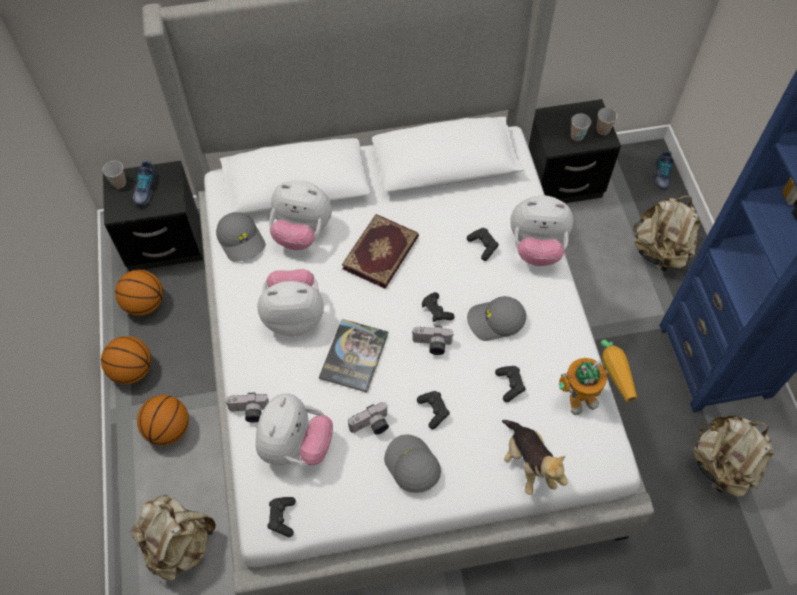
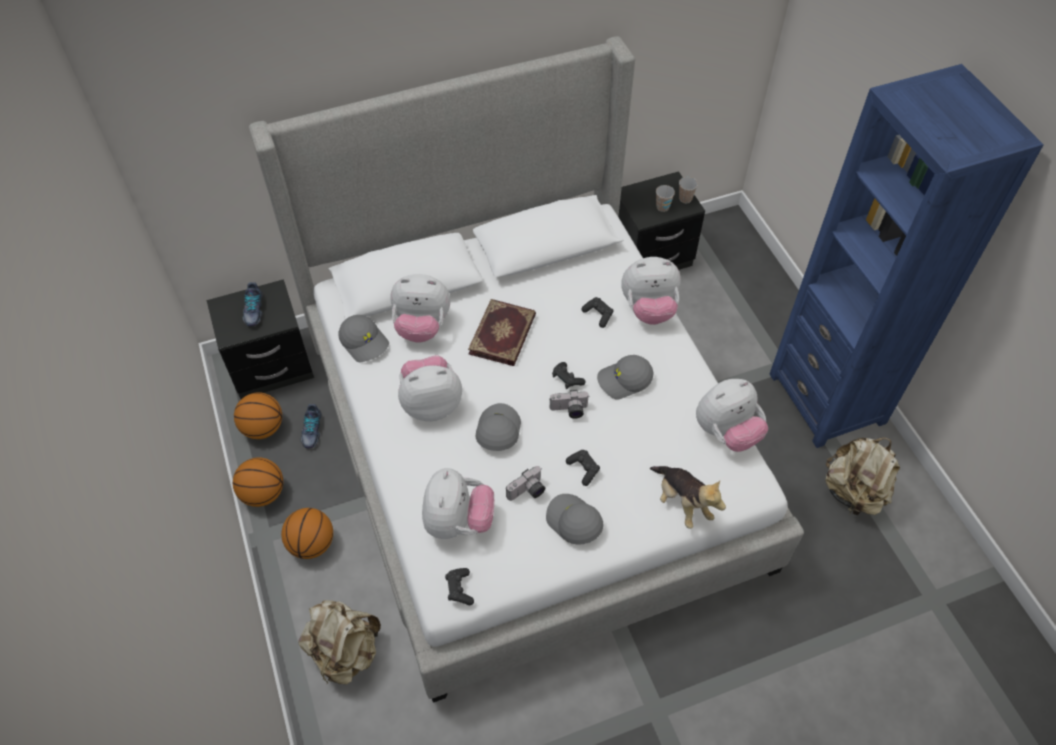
camera: 10 degrees left, 5 degrees down
(119, 183) = (225, 308): cup -> none
(249, 412) = (406, 498): camera -> none
(354, 356) = (497, 431): book -> grey cap
(510, 385) = (650, 435): black game controller -> none
(590, 394) = (726, 432): toy robot -> plush toy
(659, 252) = (756, 308): beige backpack -> none
(661, 175) = (743, 238): shoe -> shoe (311, 430)

